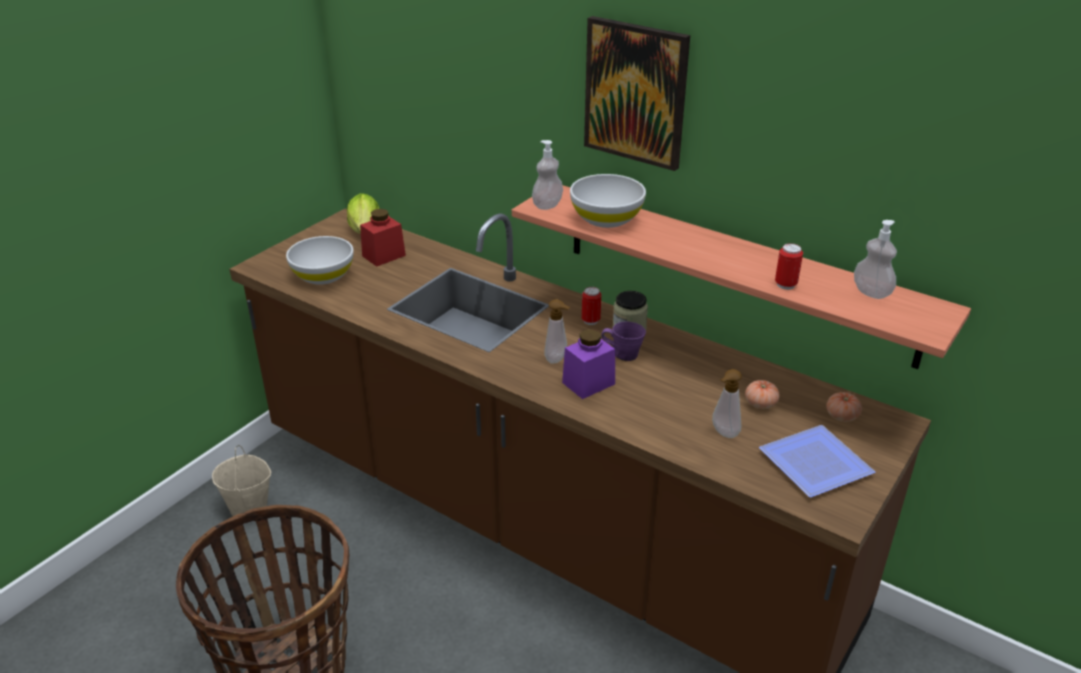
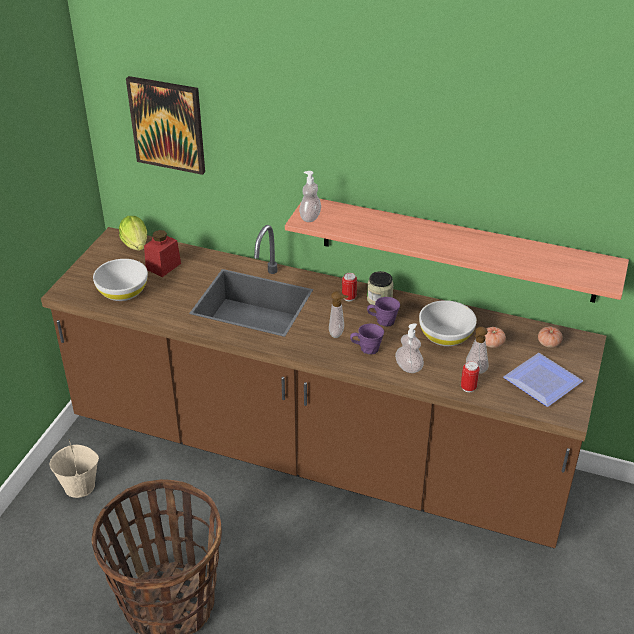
camera: 15 degrees left, 5 degrees up
(588, 383) = (368, 349): purple jar -> purple mug
(606, 218) = (359, 223): white bowl -> white bowl (445, 336)
(636, 92) = (373, 129): picture -> picture (167, 124)
(785, 285) = (505, 260): can -> can (468, 388)
(871, 292) = (562, 257): soap dispenser -> soap dispenser (408, 367)

